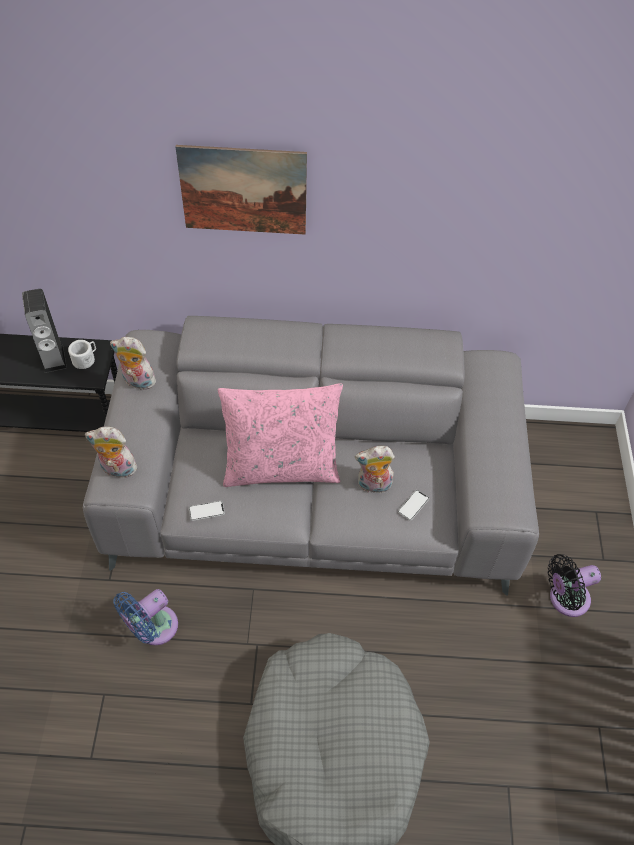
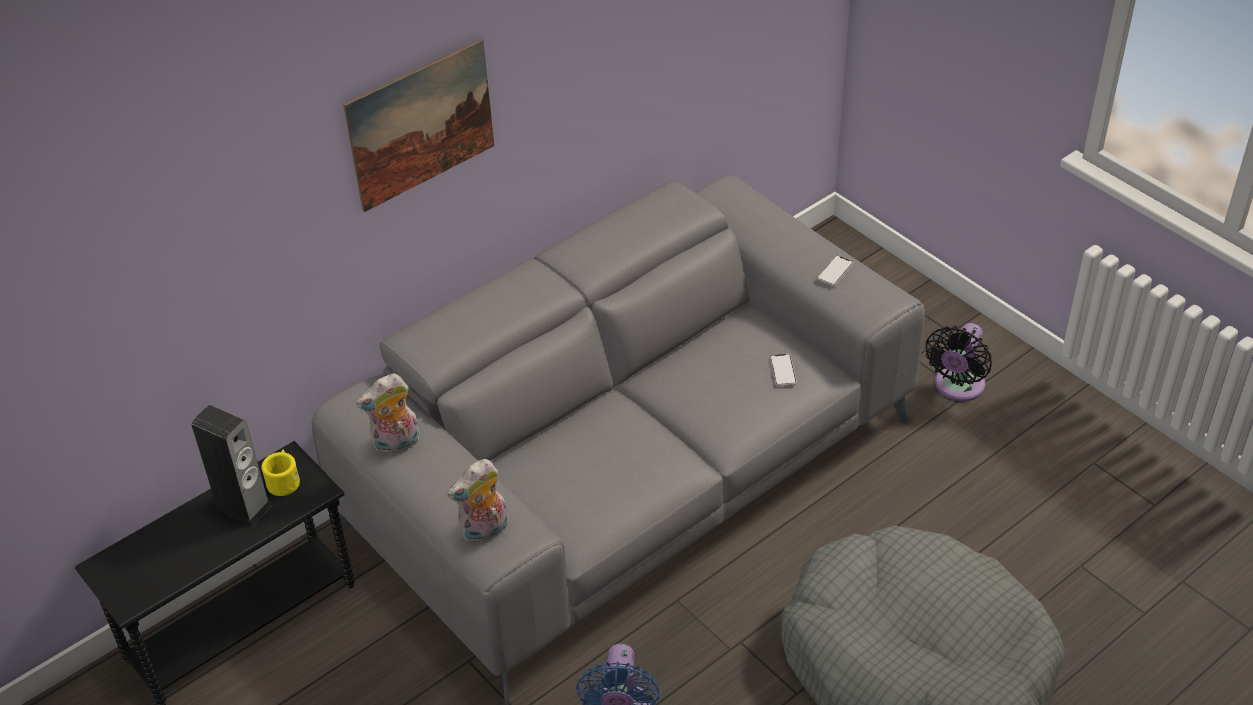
camera: 40 degrees left, 10 degrees down
(85, 359) = (284, 481): white mug -> yellow mug
(206, 511) = (599, 519): phone -> phone (835, 271)
(281, 467) = (622, 429): pink pillow -> none
(373, 486) = (728, 381): plush toy -> none

